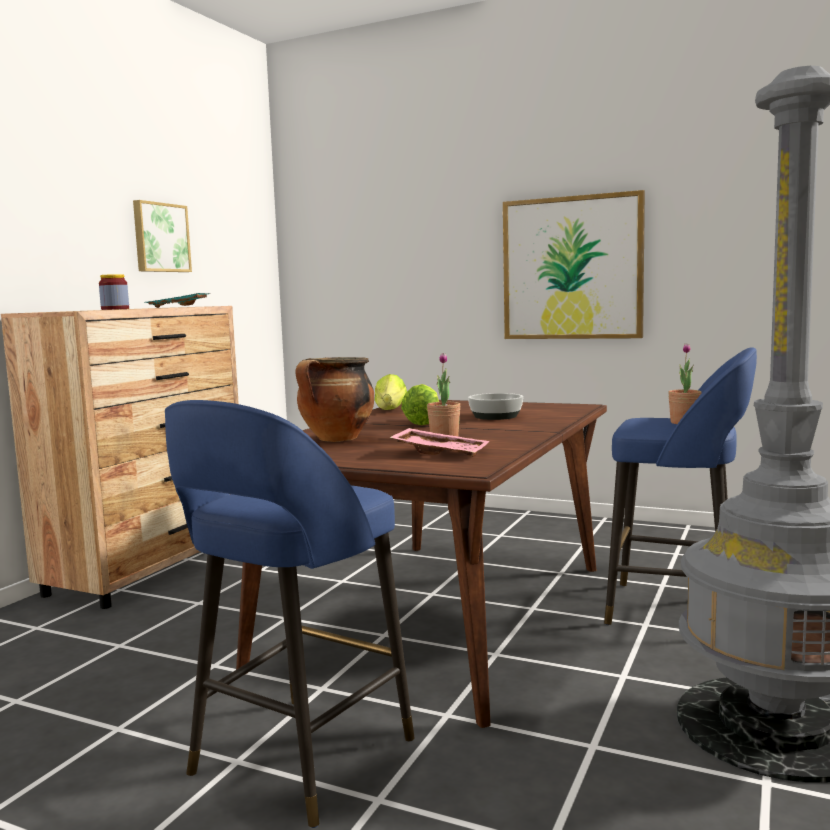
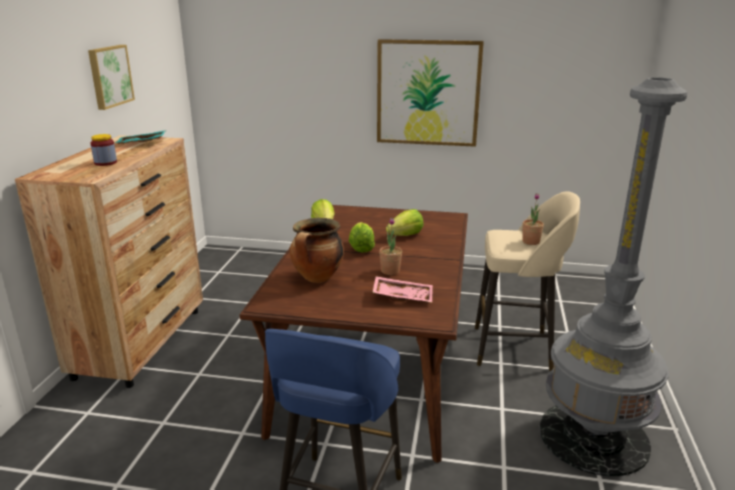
camera: 15 degrees left, 15 degrees up
(496, 416) = (405, 235): bowl -> lettuce
(677, 611) = (515, 349): blue stool -> beige stool

